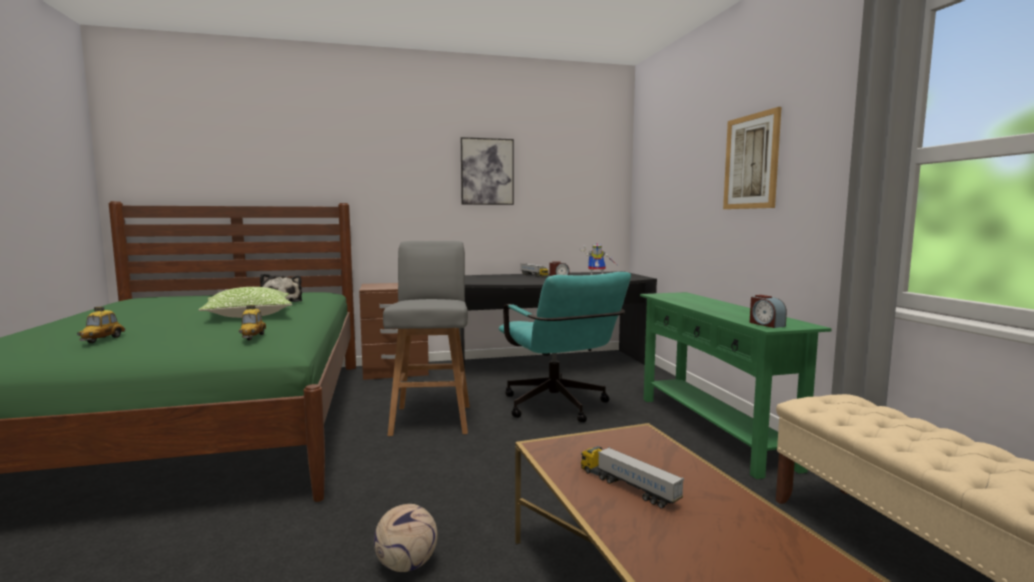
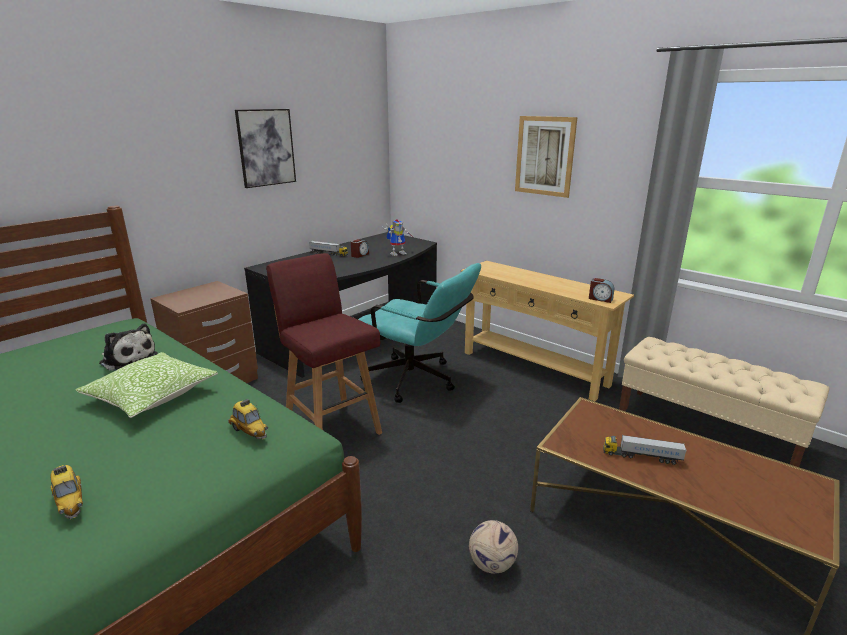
camera: 35 degrees left, 15 degrees up
(432, 419) = (332, 428): grey stool -> red stool
(712, 430) = (534, 368): green console table -> beige console table

